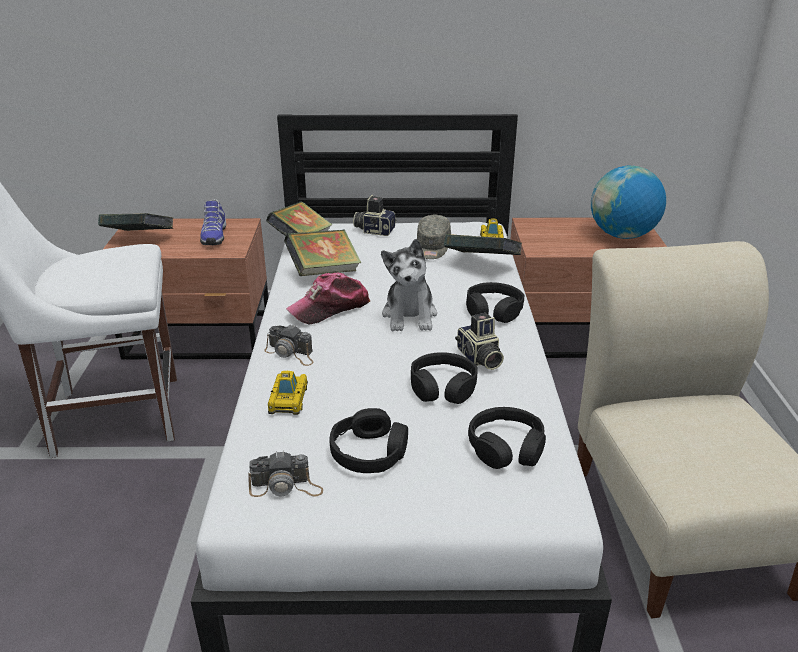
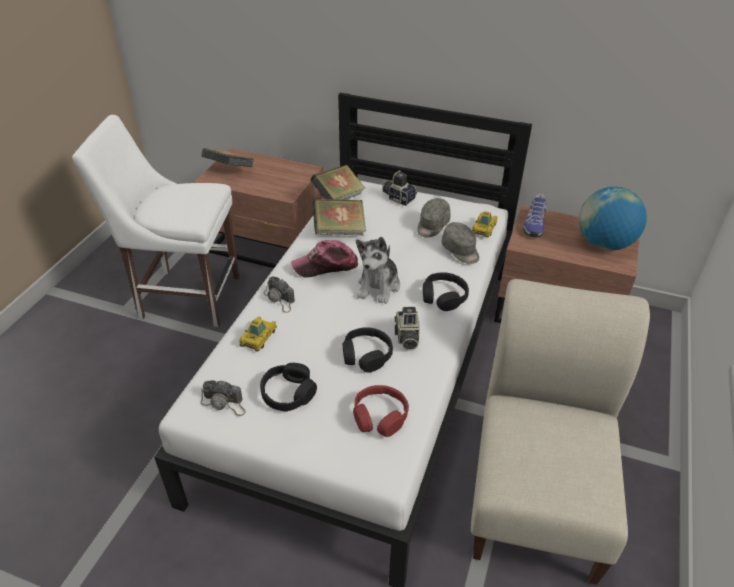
camera: 20 degrees right, 10 degrees up
(213, 236) = (281, 178): shoe -> shoe (533, 225)
(481, 264) = (460, 250): book -> grey cap
(506, 447) = (380, 416): black headphones -> red headphones

